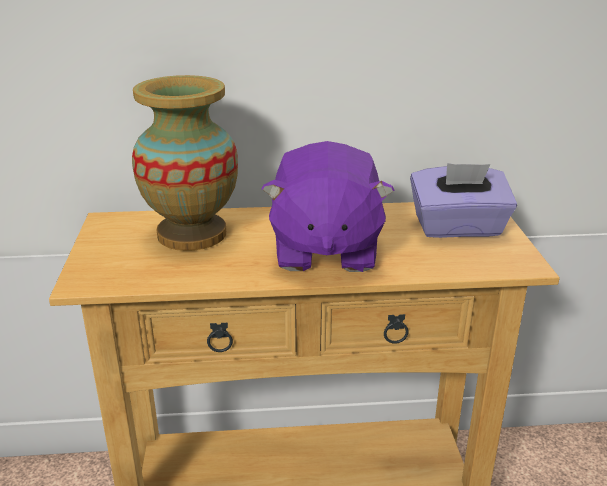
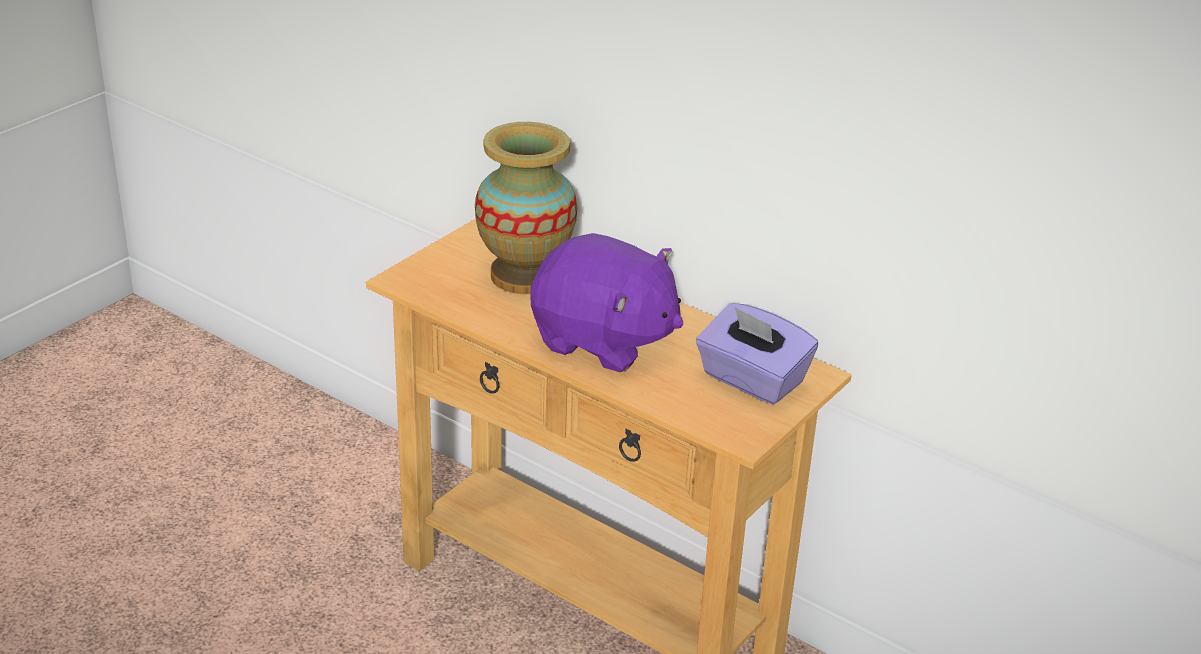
camera: 40 degrees right, 5 degrees up
(324, 250) = (603, 341): purple plush toy -> purple plush toy turned 105 degrees counterclockwise

